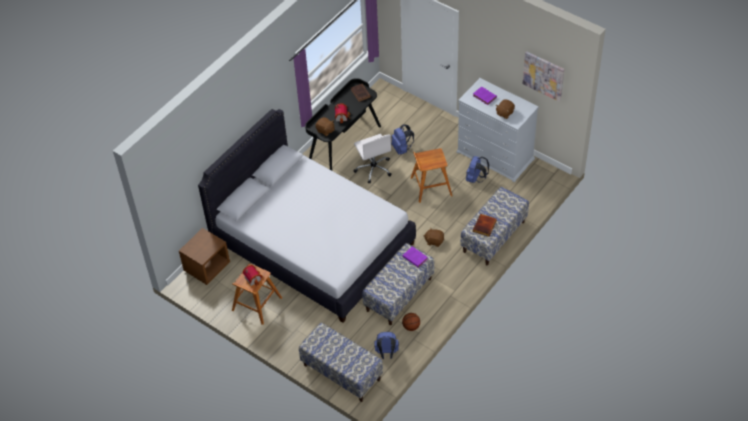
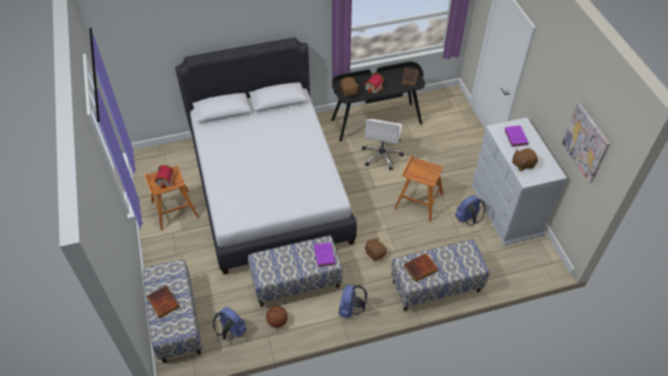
camera: 35 degrees right, 0 degrees up
(207, 267) = (171, 154): brown nightstand -> none
(337, 357) = (162, 303): none -> book
(402, 149) = (423, 153): blue backpack -> blue backpack (350, 309)

